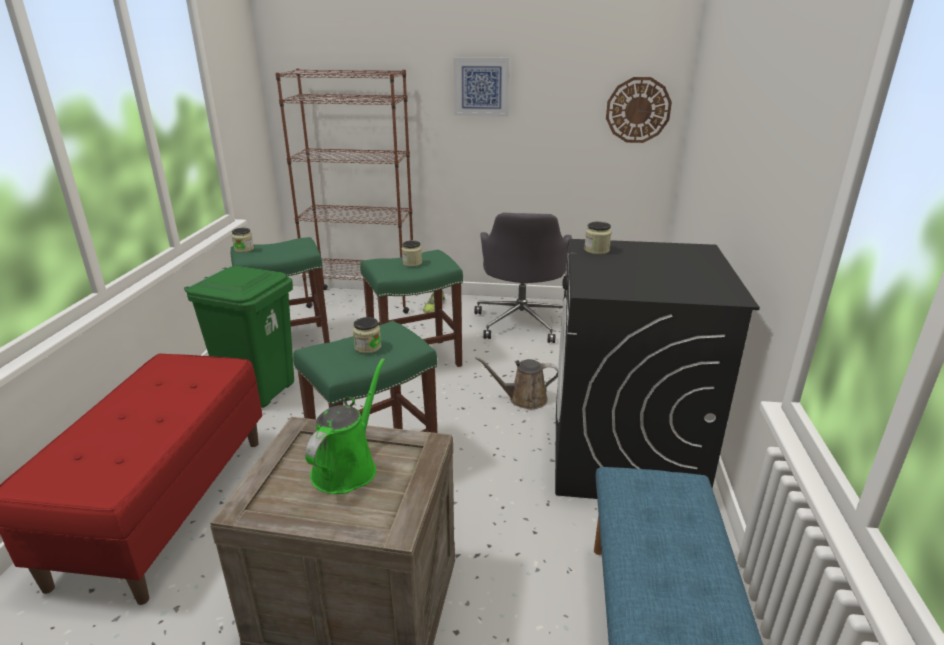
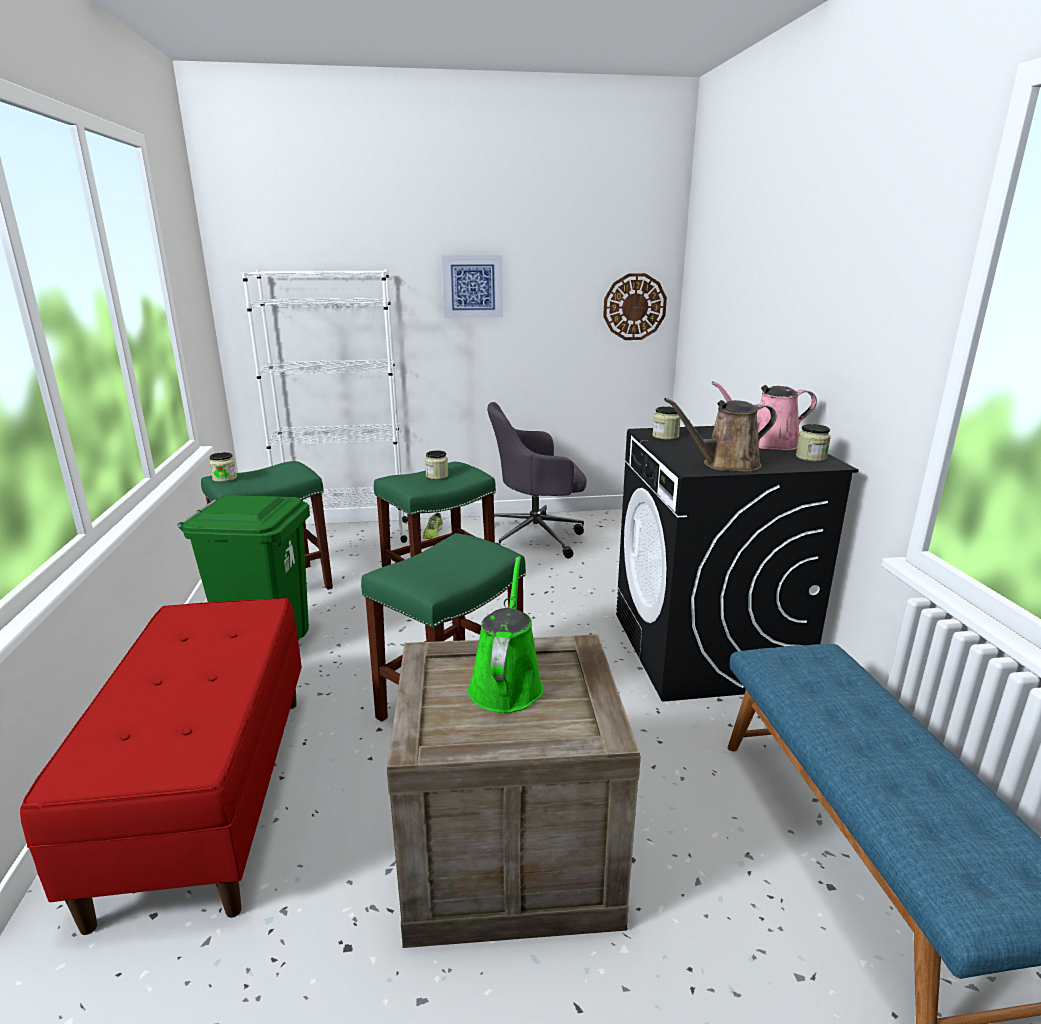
camera: 15 degrees left, 5 degrees down
(363, 300) = (346, 534): brown bookcase -> white bookcase
(368, 347) = (450, 561): jar -> jar (811, 457)
(522, 321) = (536, 537): grey office chair -> grey office chair turned 90 degrees clockwise
(523, 399) = (579, 612): brown watering can -> brown watering can (725, 465)
(690, 269) = (767, 444): none -> pink watering can

